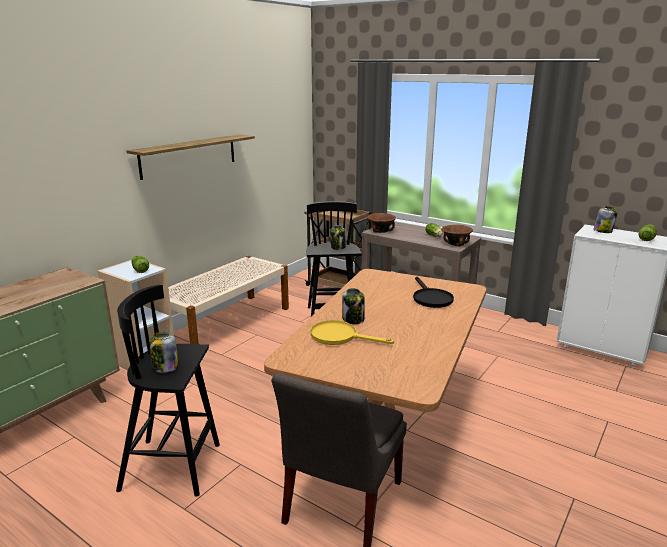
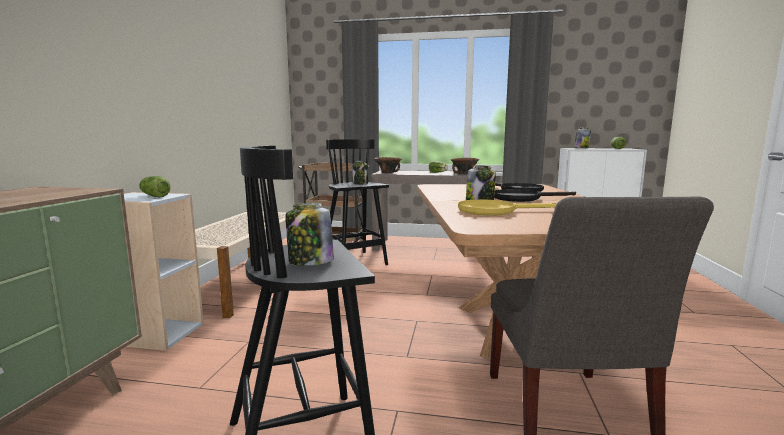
camera: 25 degrees left, 10 degrees down
(189, 155) = (190, 79): shelf -> none
(404, 317) = (522, 198): none -> black frying pan

